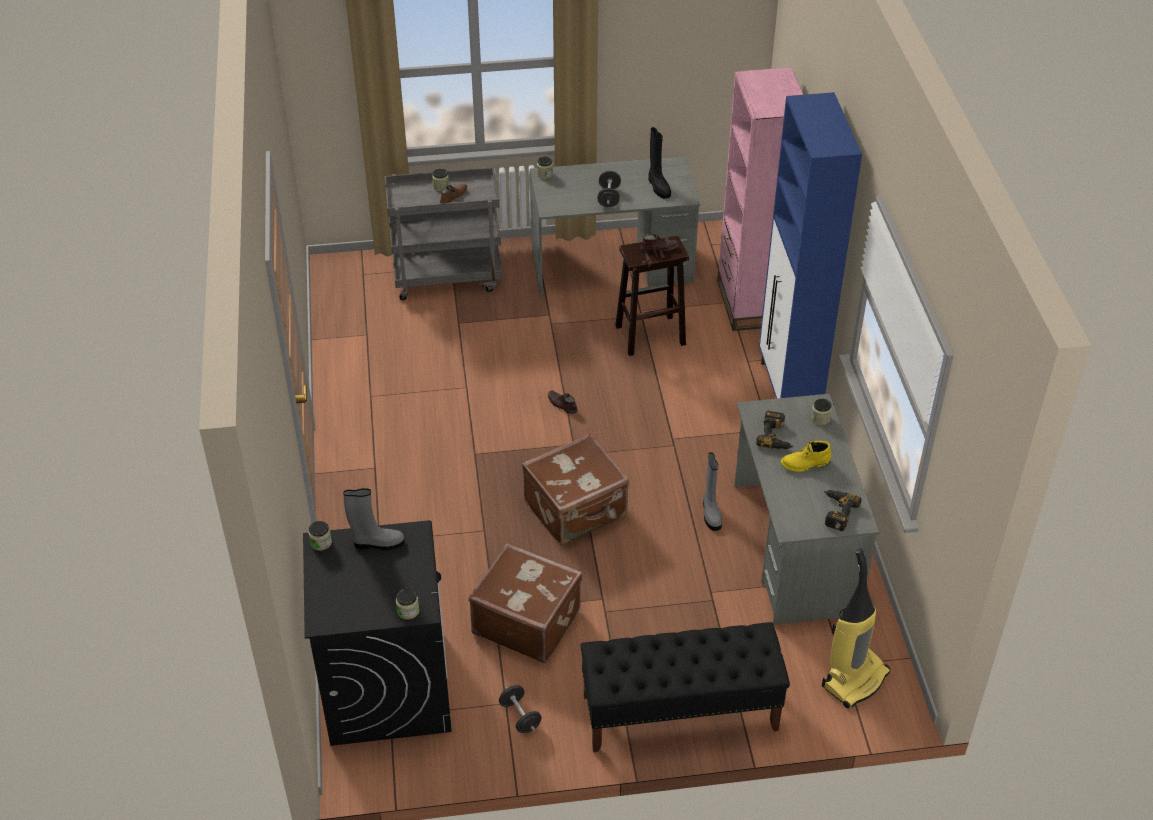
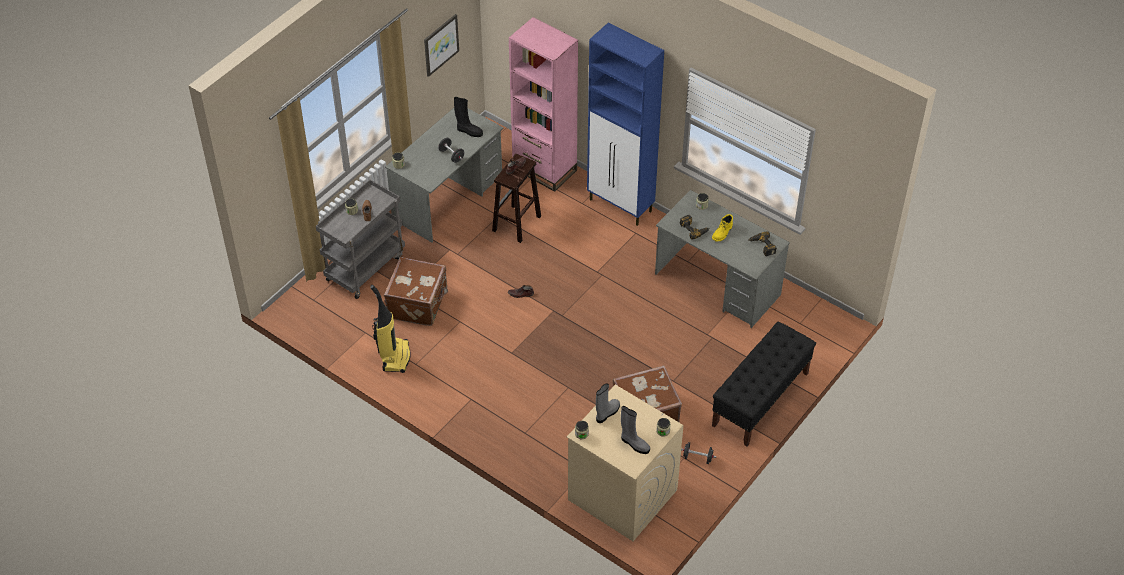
camera: 45 degrees left, 5 degrees up
(387, 685) = (622, 494): black washing machine -> beige washing machine
(577, 510) = (598, 343): brown suitcase -> brown suitcase (418, 303)
(683, 59) = (440, 44): none -> picture
(711, 513) = (661, 296): grey boot -> grey boot (634, 444)
(854, 678) = (811, 325): vacuum cleaner -> vacuum cleaner (394, 356)

